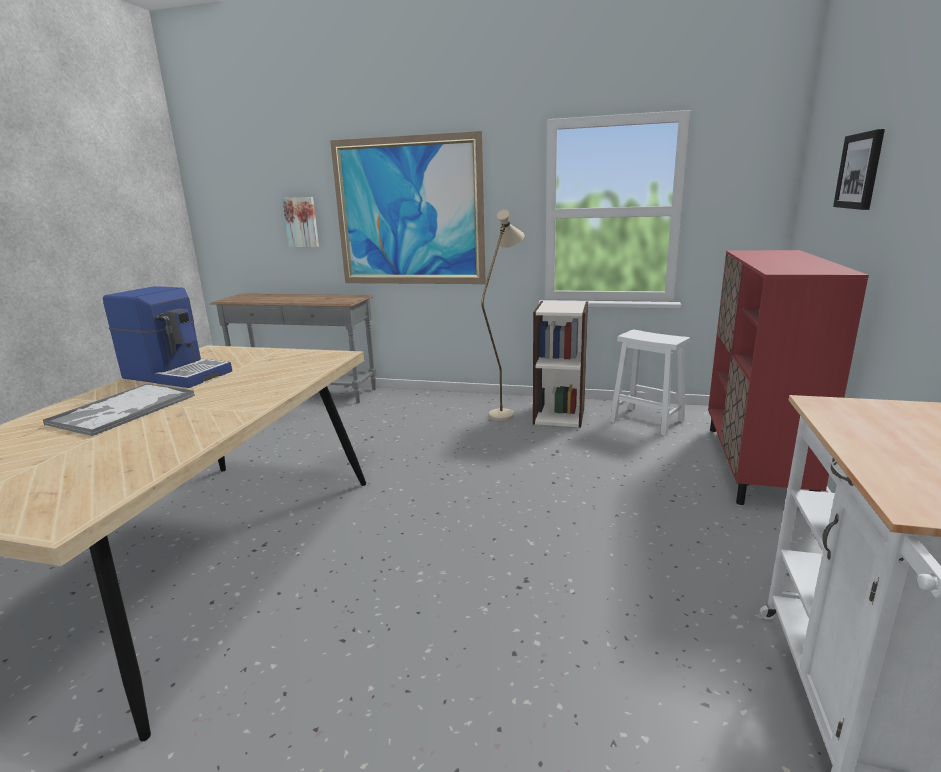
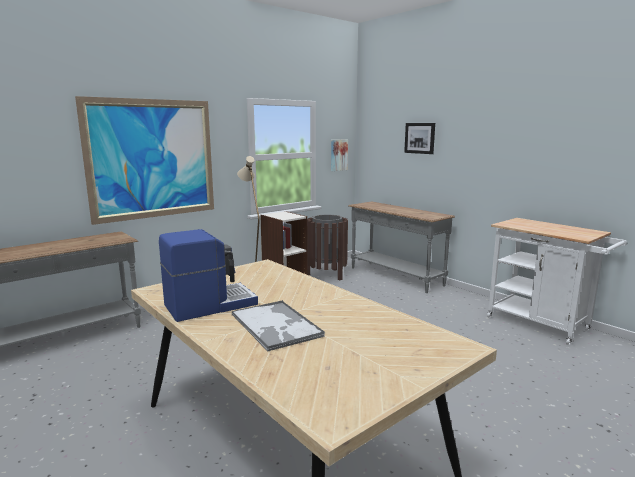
camera: 55 degrees left, 5 degrees down
(302, 222) = (39, 171): picture -> picture (338, 155)
(648, 421) = (327, 275): white stool -> brown trash can
(754, 465) = (395, 276): red cabinet -> grey console table

